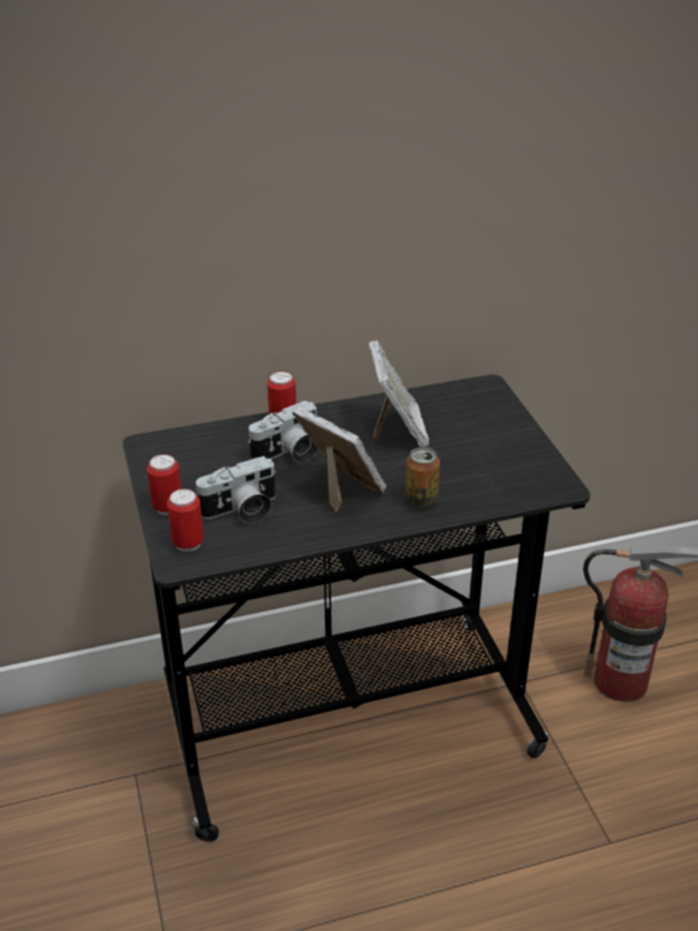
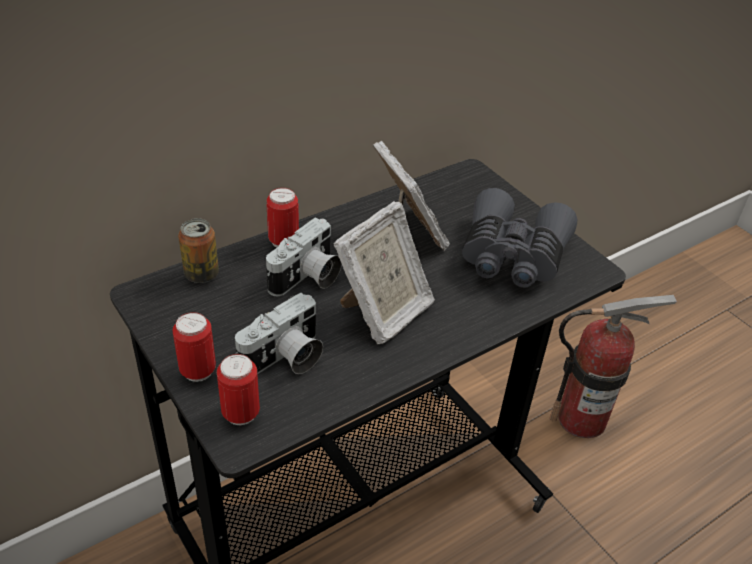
camera: 20 degrees left, 5 degrees up
(342, 490) = (383, 313): picture frame -> picture frame turned 105 degrees clockwise
(421, 500) = (470, 310): can -> can (201, 274)
(486, 463) = (512, 256): none -> grey binoculars

